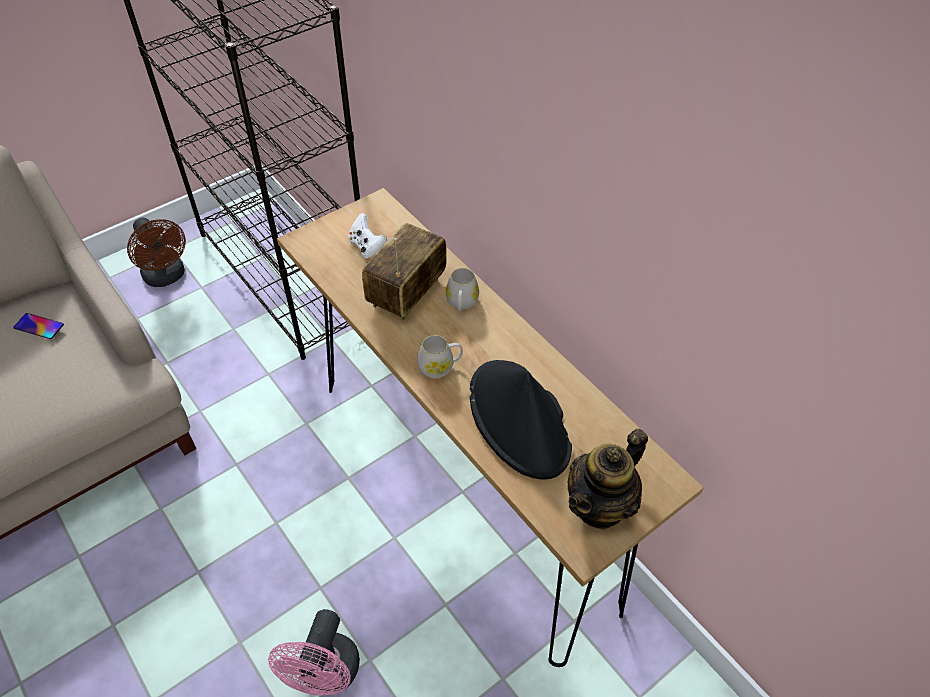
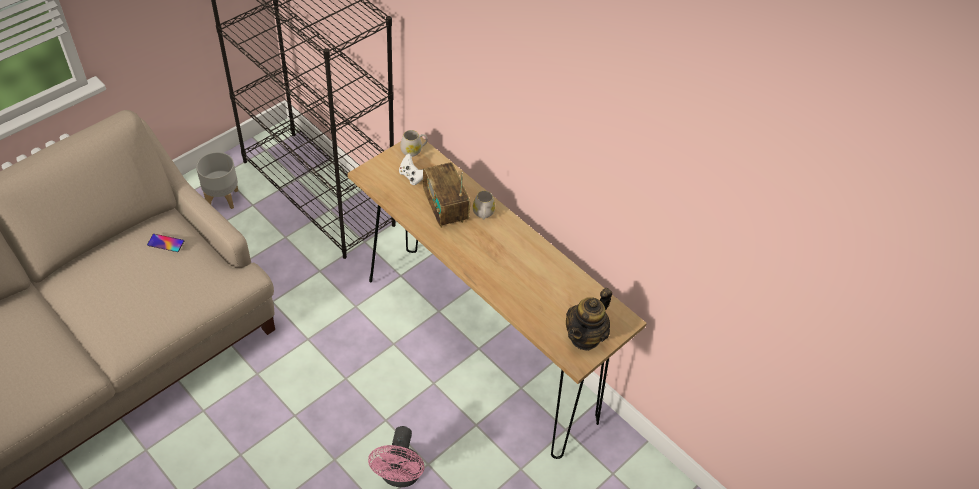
camera: 10 degrees left, 0 degrees up
(167, 277) = (222, 198): brown fan -> grey planter
(407, 293) = (445, 208): radio -> radio turned 45 degrees counterclockwise
(440, 367) = (475, 257): white mug -> white mug (414, 150)
(519, 420) = (530, 288): black hat -> none

